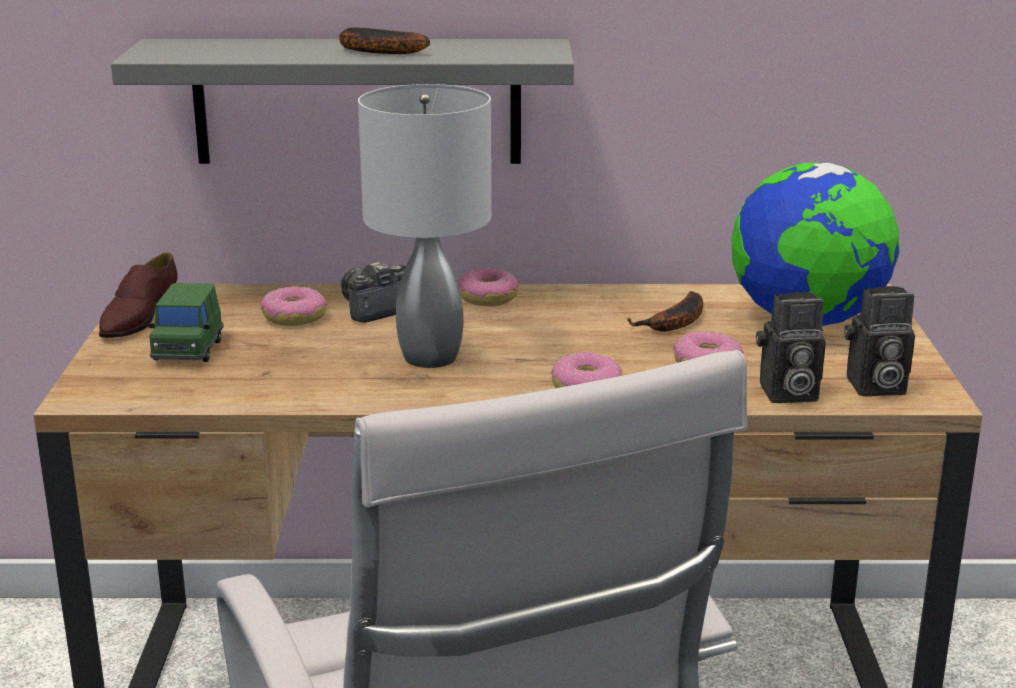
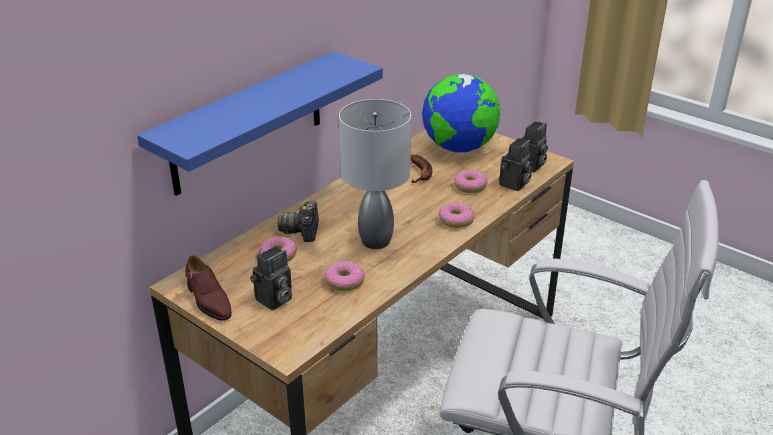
camera: 50 degrees left, 10 degrees up
(188, 350) = (274, 300): green toy car -> camera
(357, 101) = (248, 123): grey shelf -> blue shelf
(373, 51) = (284, 94): banana -> none
(487, 298) = (332, 199): donut -> donut (344, 282)

